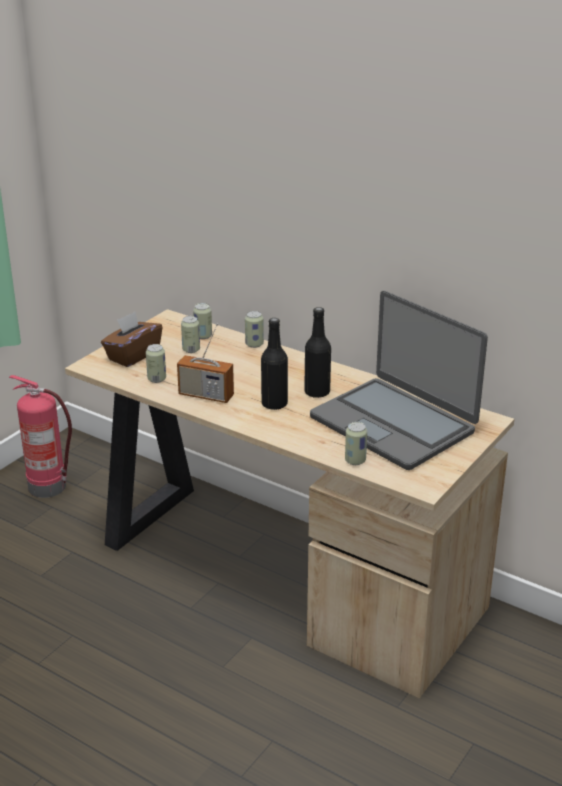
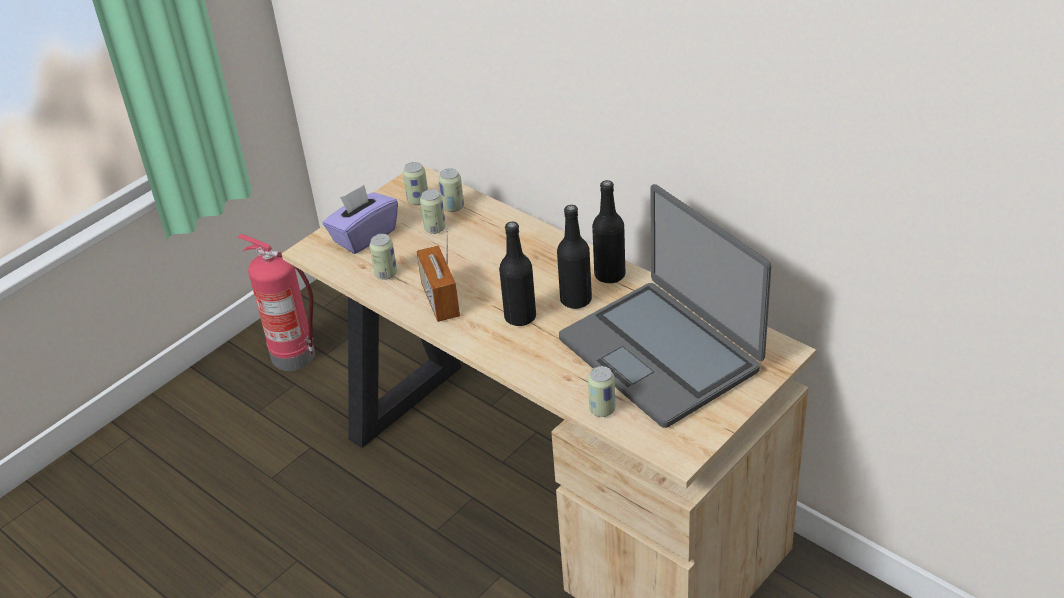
camera: 10 degrees right, 10 degrees up
(133, 355) = (364, 236): brown tissue box -> purple tissue box
(206, 395) = (440, 301): radio -> radio turned 45 degrees clockwise
(254, 344) = (513, 221): can -> can (418, 200)
(340, 376) = (609, 275): none -> black bottle

